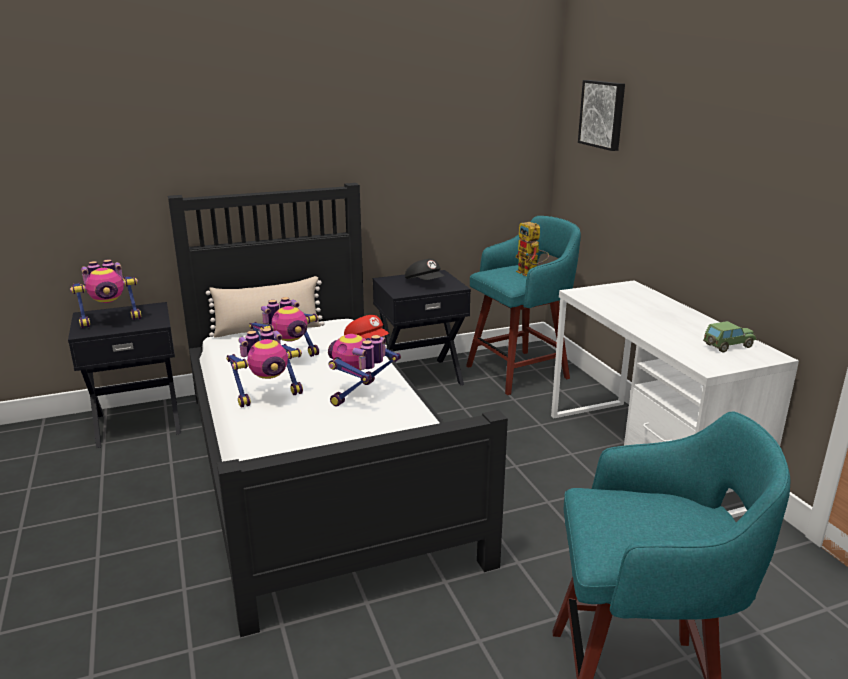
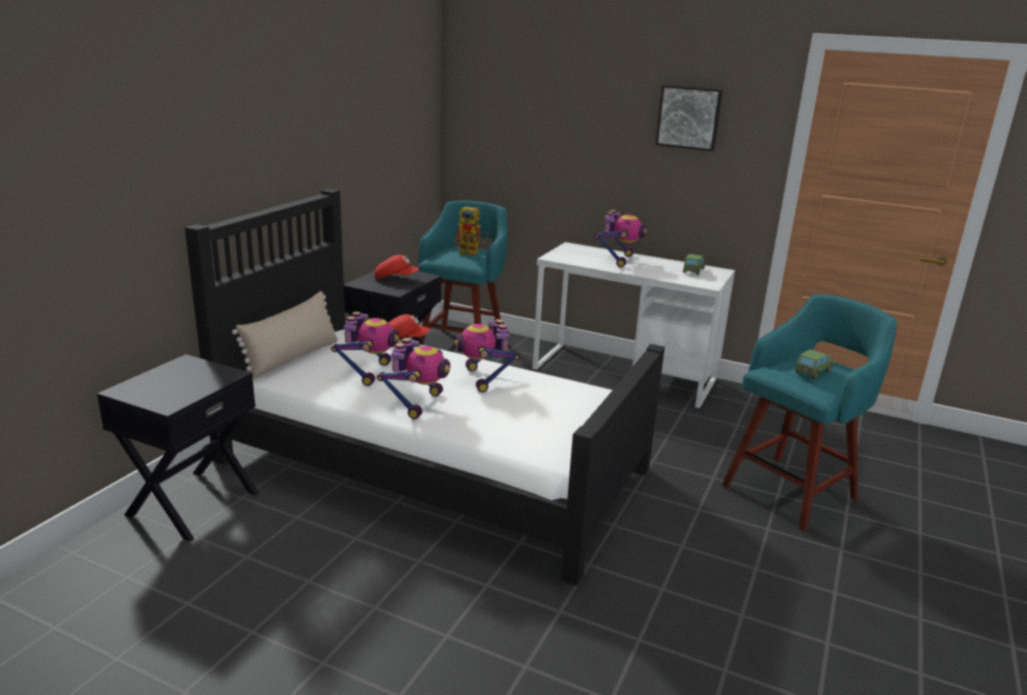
camera: 45 degrees left, 0 degrees up
(111, 320) = (169, 386): toy robot -> toy robot (618, 260)
(425, 282) = (396, 278): black cap -> red cap
(603, 114) = (508, 107): picture -> picture (689, 117)
(644, 524) = (813, 372): none -> toy car

